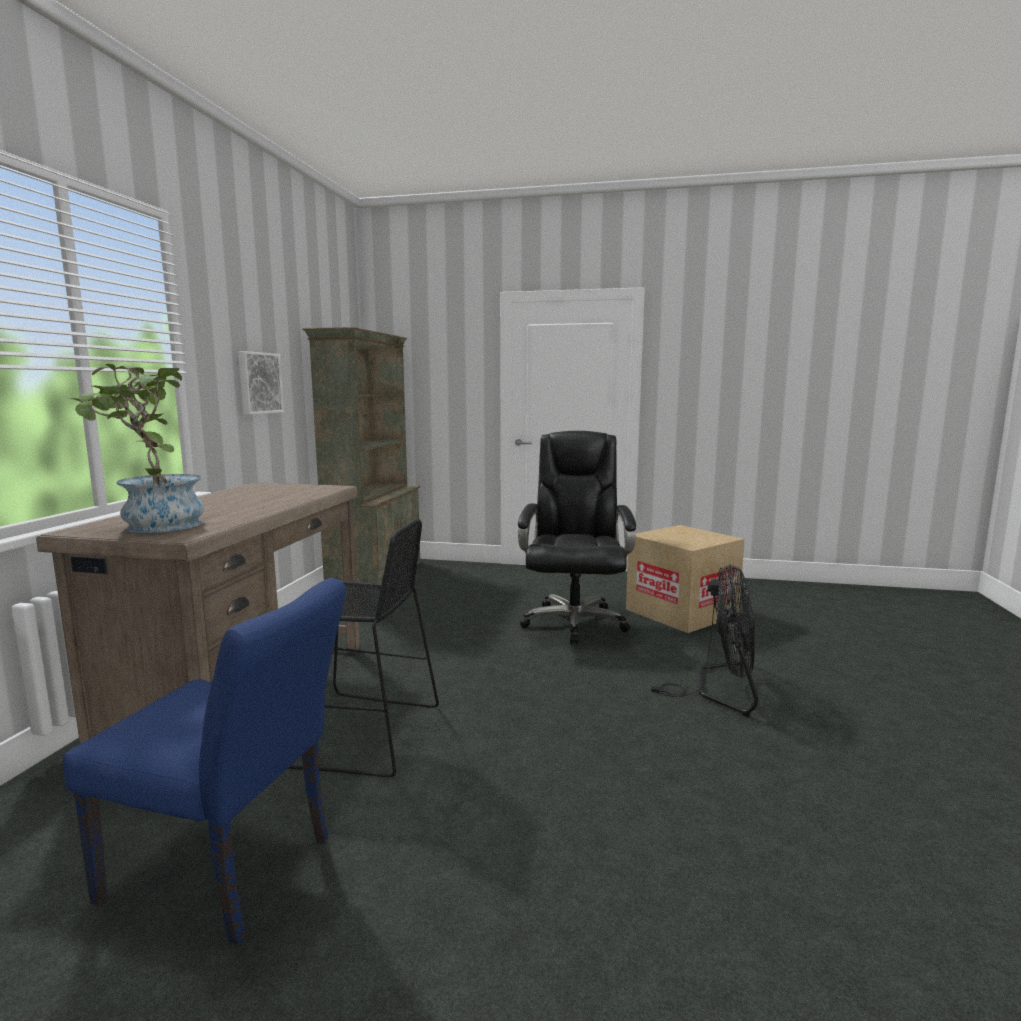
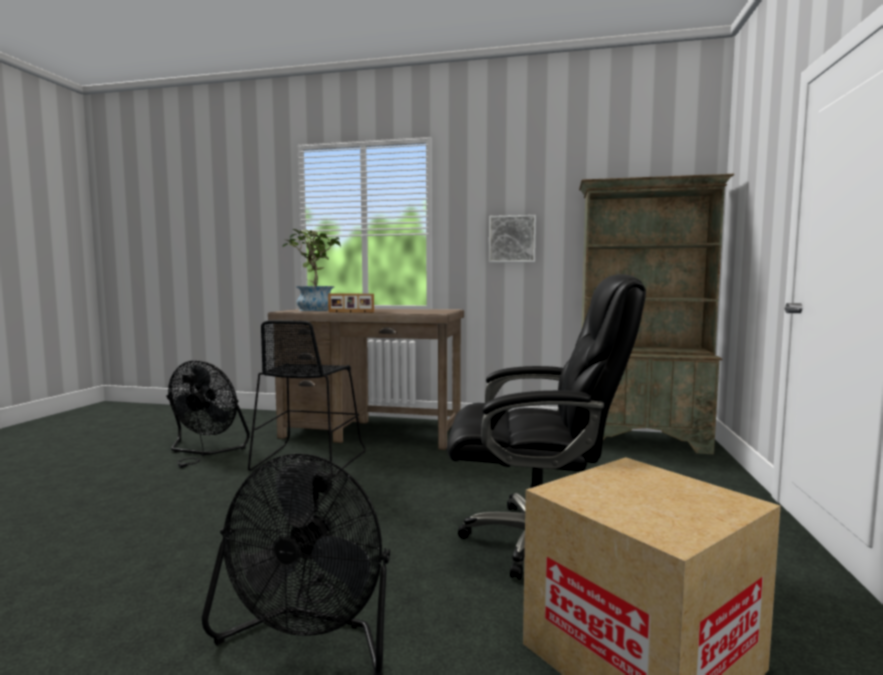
camera: 90 degrees right, 5 degrees down
(232, 872) = (201, 450): blue chair -> black fan
(274, 509) = (351, 312): none -> picture frame

